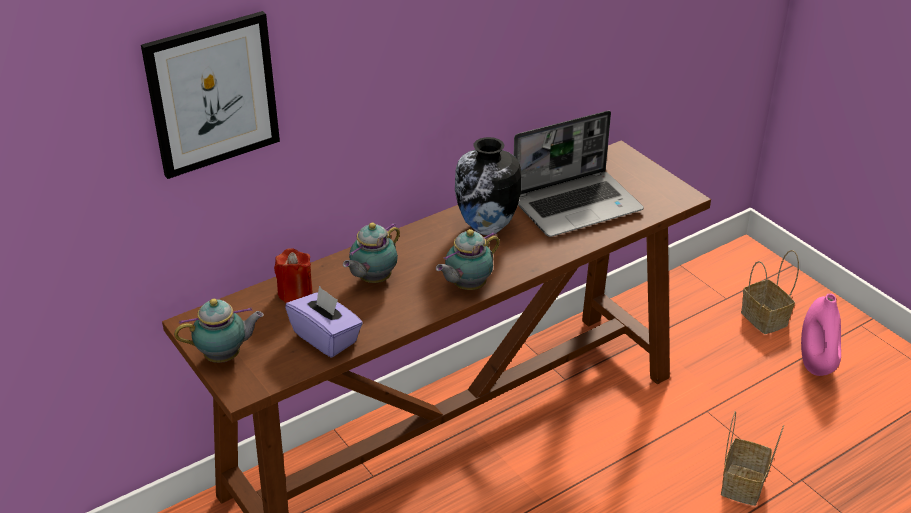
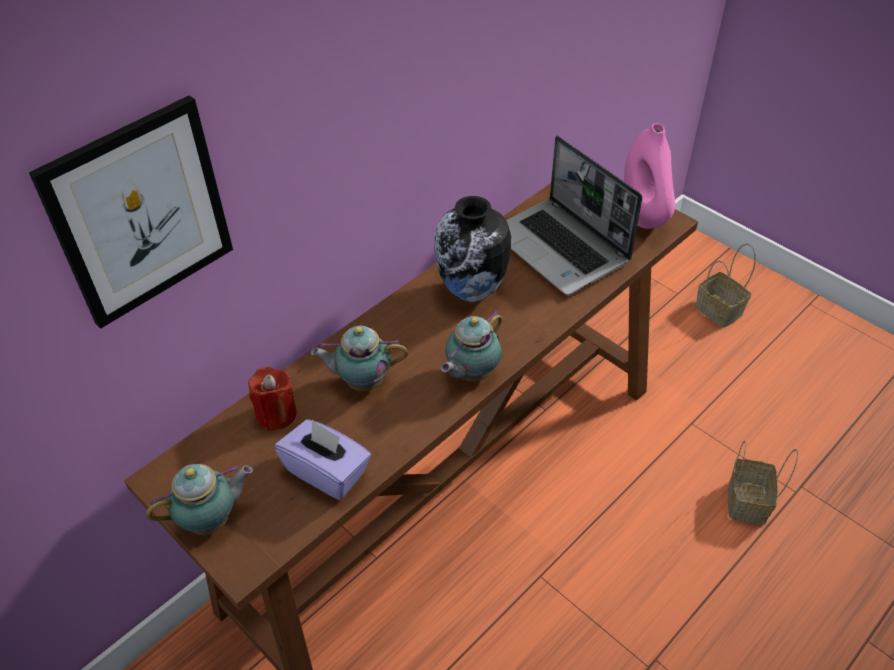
camera: 10 degrees left, 10 degrees up
(372, 280) = (362, 381): teapot -> teapot turned 60 degrees clockwise
(577, 205) = (561, 248): laptop -> laptop turned 90 degrees clockwise
(816, 364) = (780, 353): pink vase -> pink vase (644, 215)

